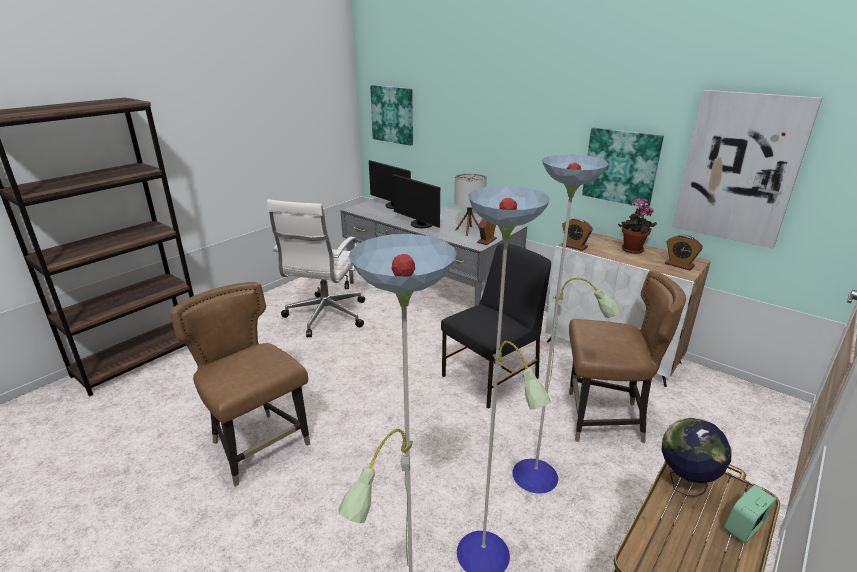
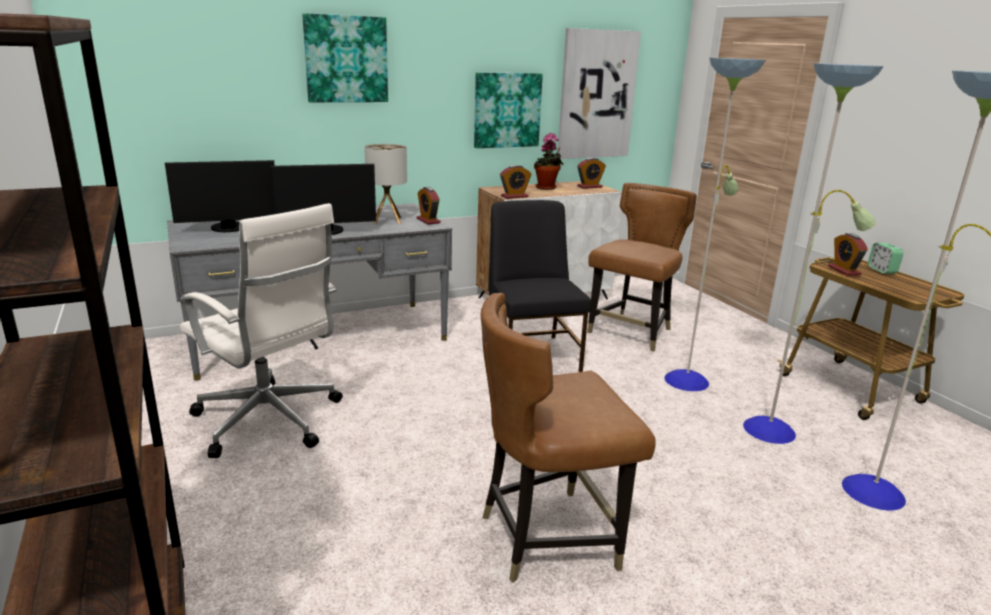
camera: 65 degrees left, 5 degrees down
(393, 114) = (153, 86): picture -> picture (346, 59)
(684, 484) = (844, 270): globe -> alarm clock

